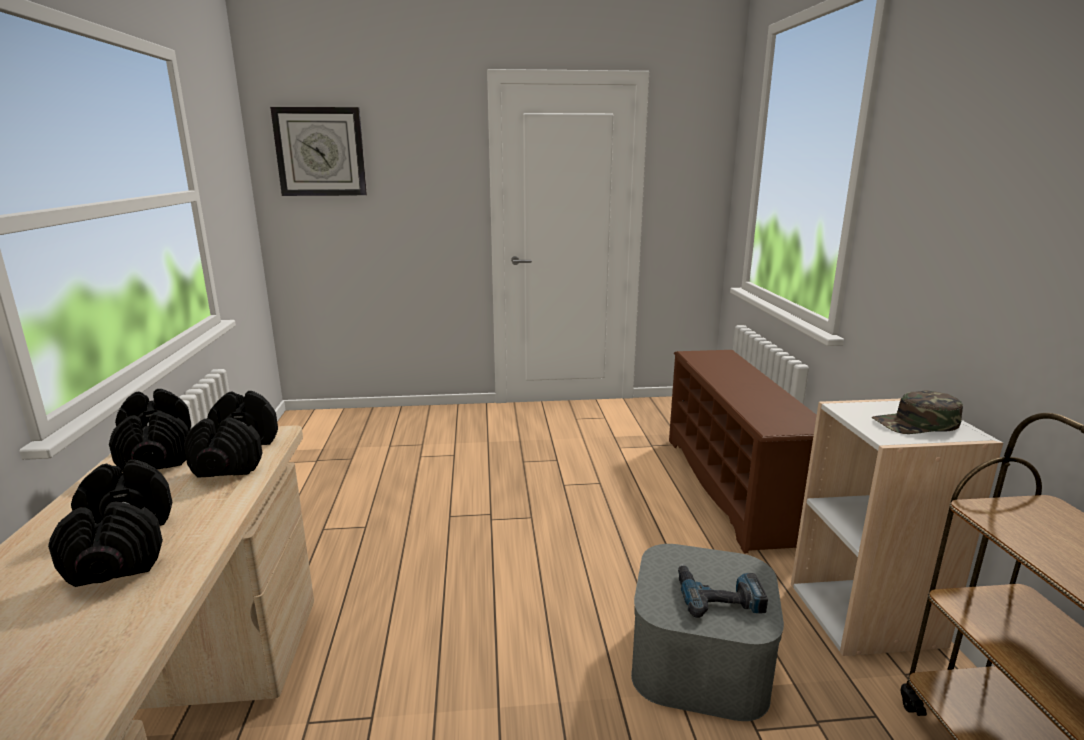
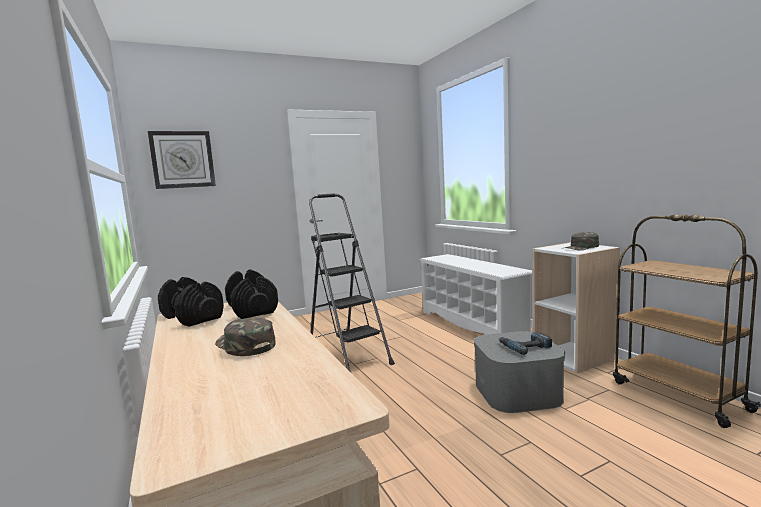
camera: 20 degrees left, 10 degrees down
(122, 548) = (244, 345): black dumbbell -> green cap
(494, 500) = (348, 355): none -> step ladder
(733, 487) = (473, 324): brown shoe rack -> white shoe rack

